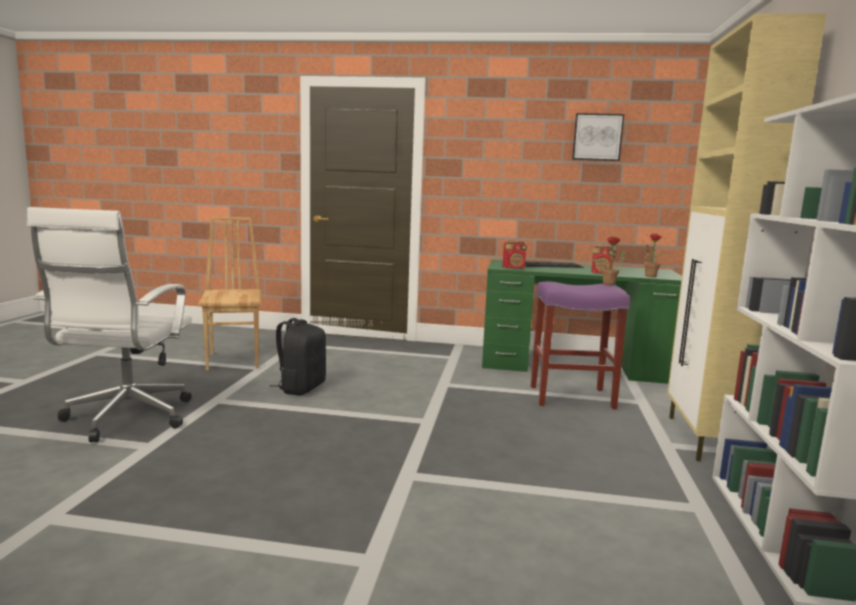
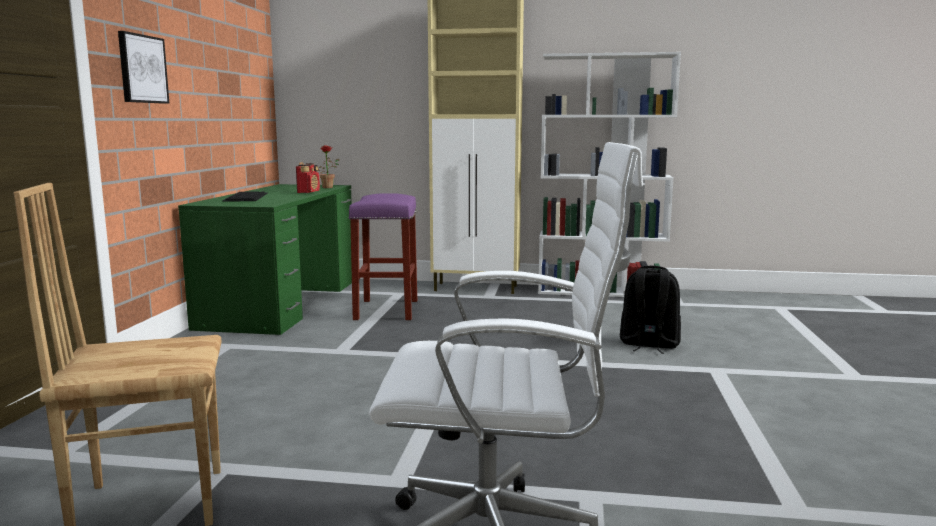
camera: 90 degrees left, 0 degrees up
(301, 388) = (344, 424): black backpack -> black backpack (648, 345)
(514, 268) = (270, 202): radio -> none
(597, 137) = (225, 41): picture -> picture (142, 69)
(609, 283) = (378, 193): potted plant -> none

